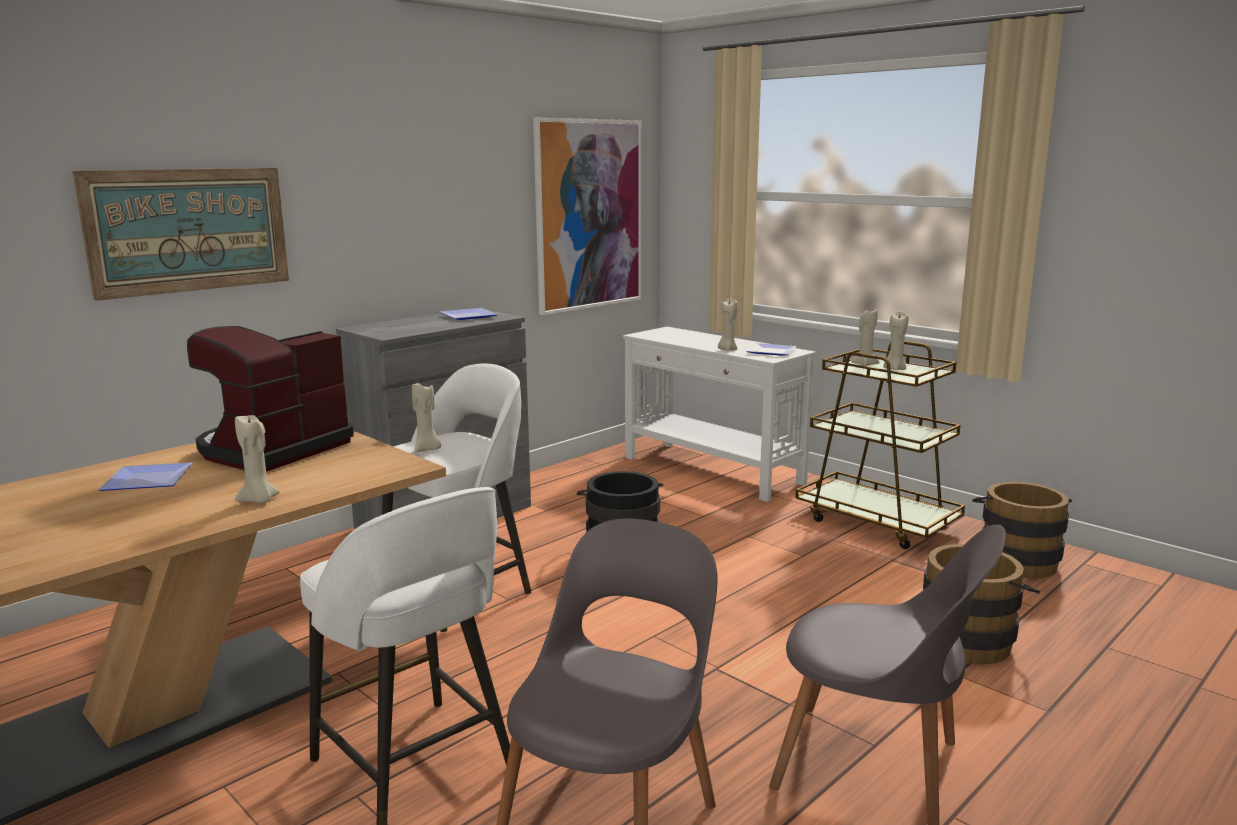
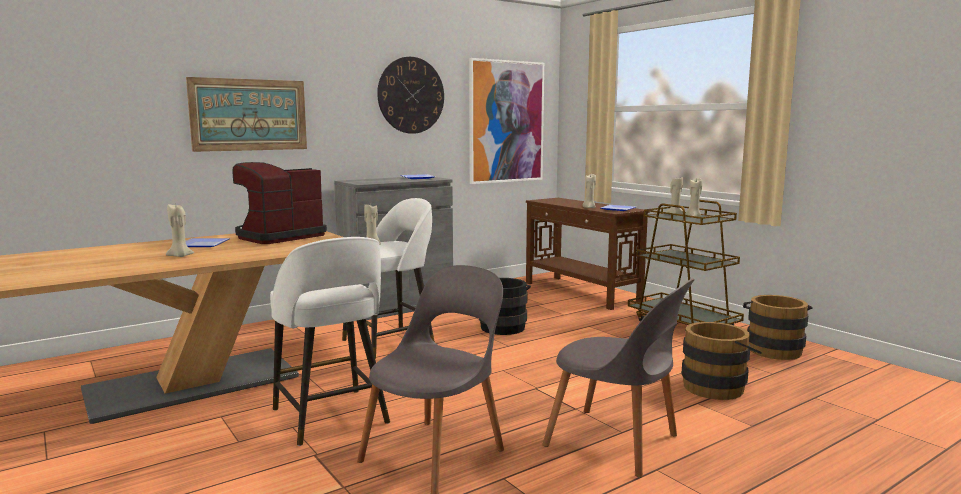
camera: 10 degrees right, 5 degrees down
(259, 500) = (257, 254): beige candle -> beige candle (180, 256)
(448, 182) = (411, 95): none -> wall clock
(712, 470) = (581, 292): white console table -> brown console table

